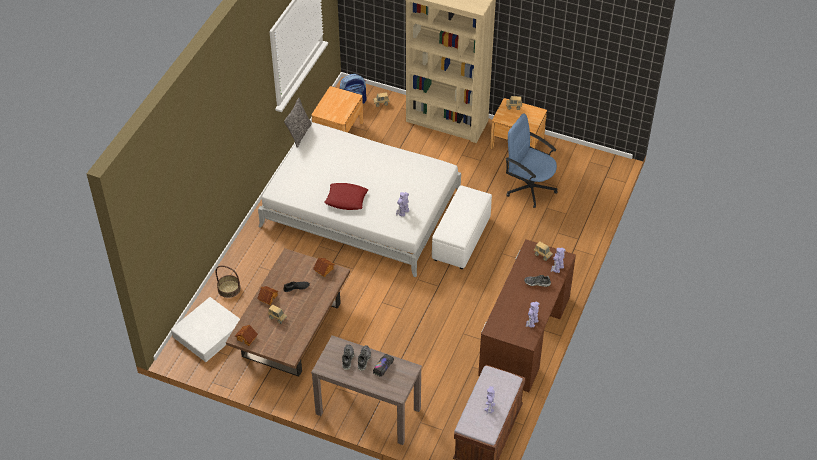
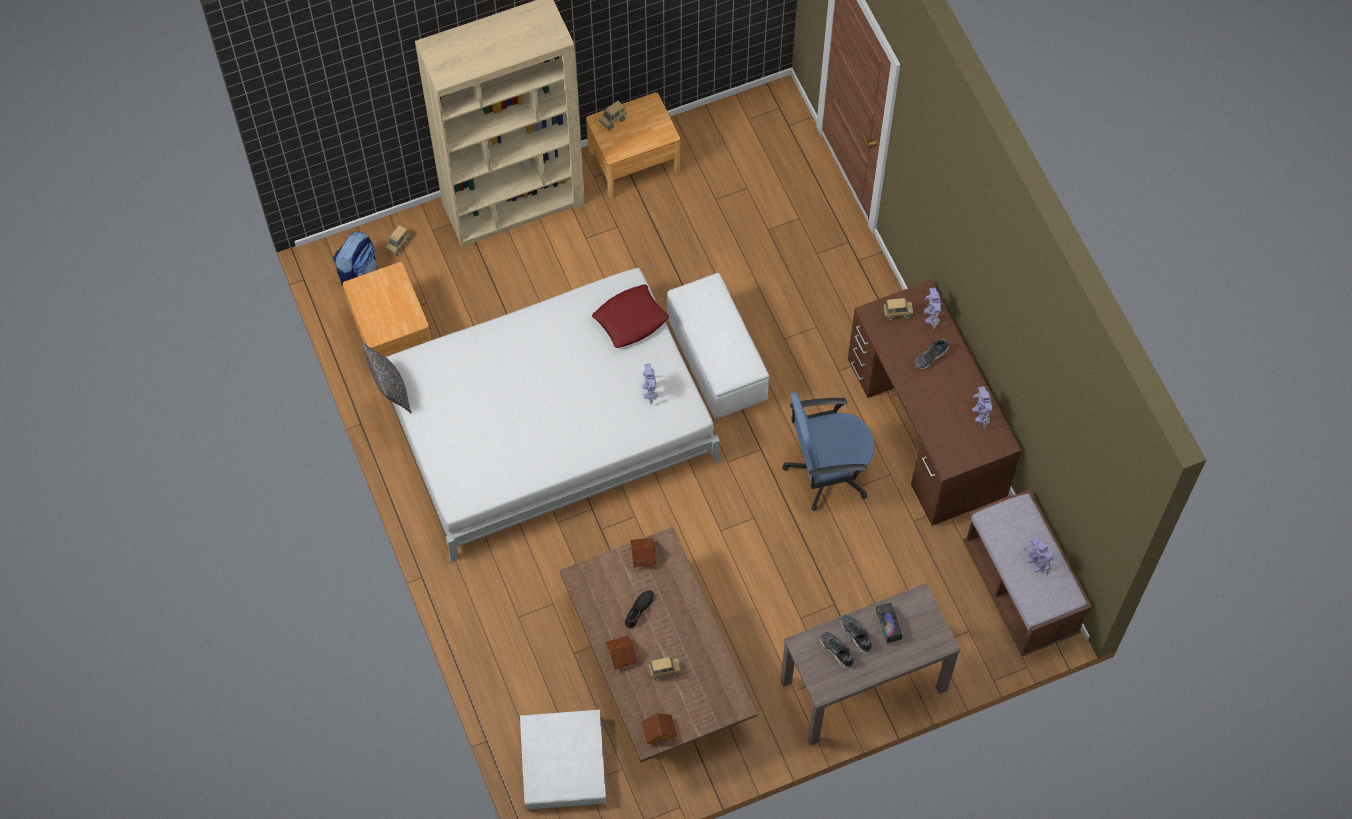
camera: 45 degrees left, 15 degrees up
(229, 289) = (517, 681): basket -> none
(346, 199) = (561, 434): red pillow -> red pillow (631, 319)
(529, 188) = (719, 217): blue office chair -> blue office chair (827, 471)

